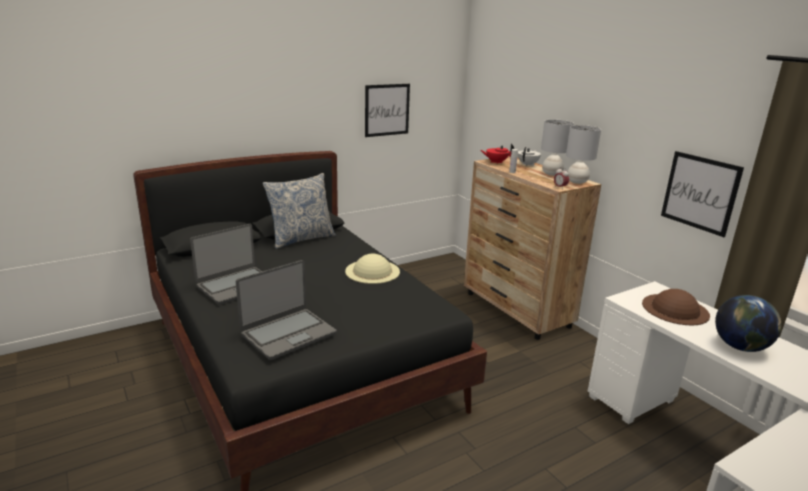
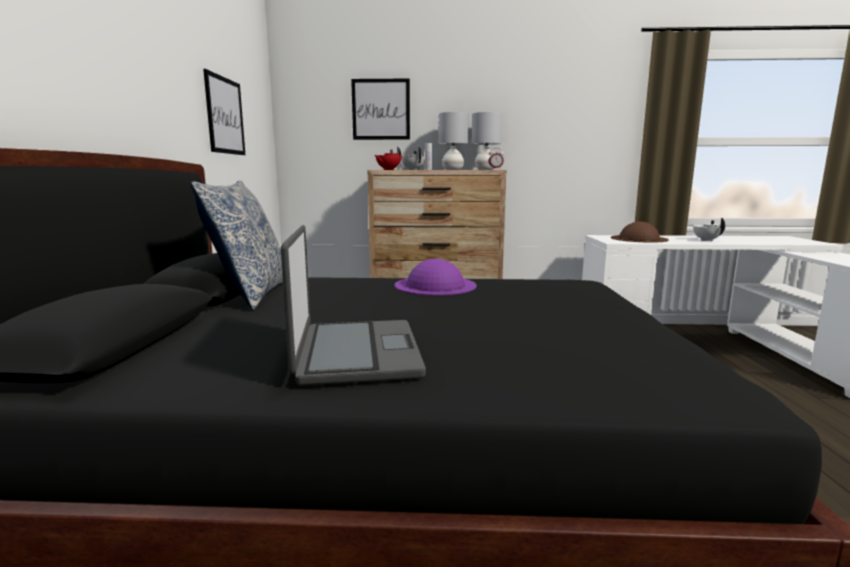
camera: 55 degrees left, 10 degrees down
(288, 334) = (608, 344): laptop -> none
(372, 271) = (435, 285): beige hat -> purple hat
(700, 193) = (593, 153): picture -> picture (381, 109)
(740, 347) = (706, 240): globe -> white teapot

